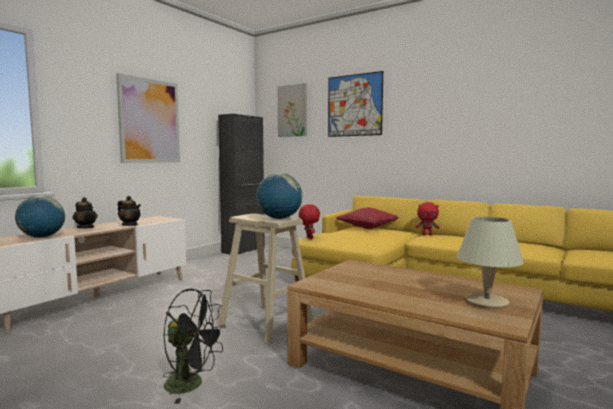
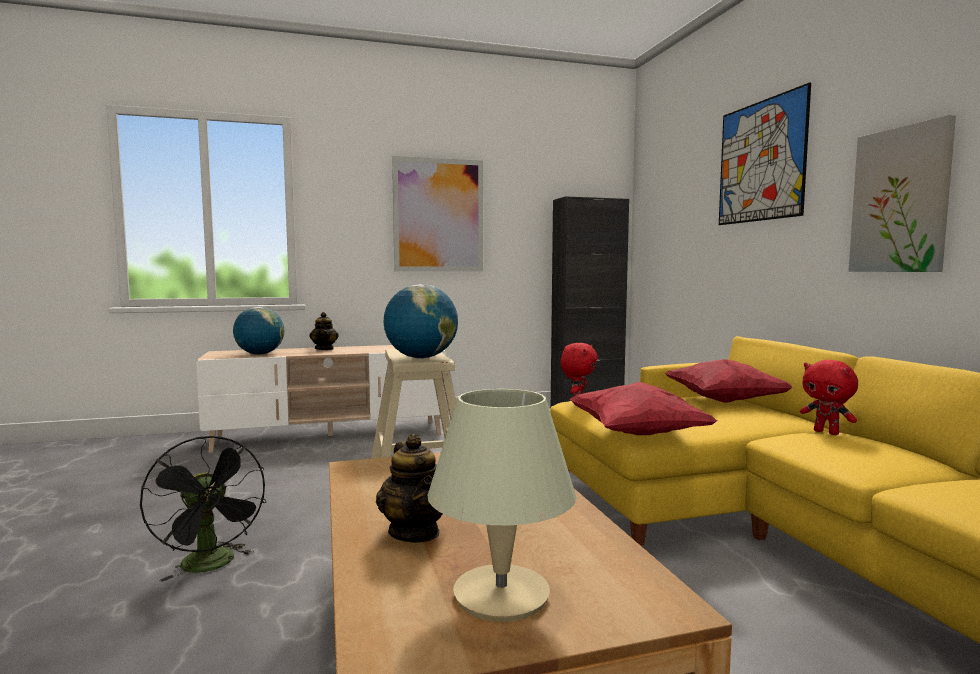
camera: 40 degrees right, 0 degrees up
(130, 225) = (368, 351): teapot -> teapot (415, 532)
(292, 111) = (675, 183): picture -> picture (900, 200)
(370, 247) = (637, 435): none -> red pillow

